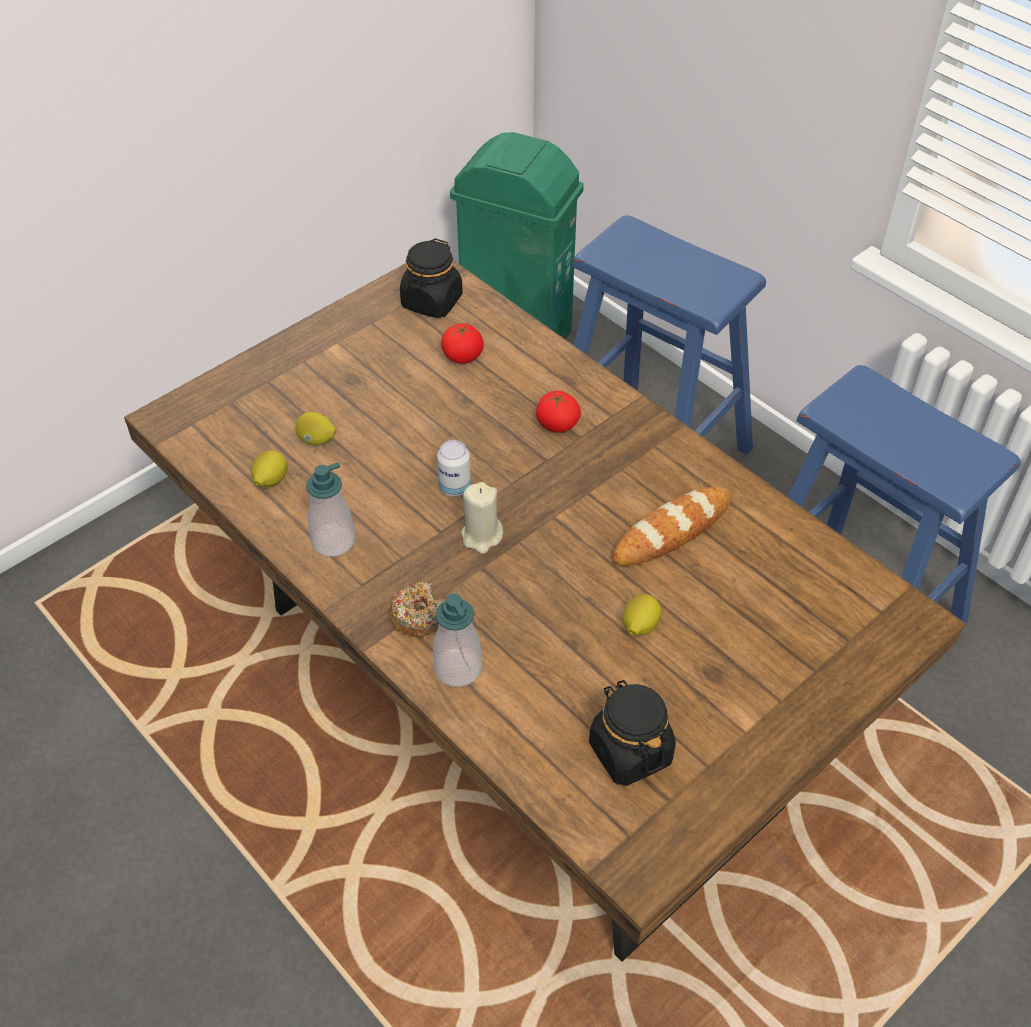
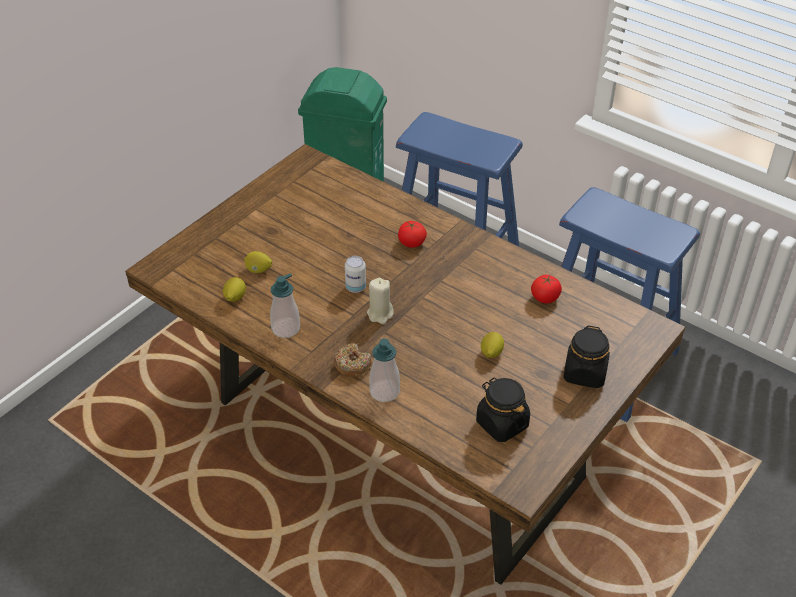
camera: 10 degrees left, 5 degrees down
(432, 302) = (311, 178): black jar -> black jar (585, 373)
(462, 356) = (340, 209): tomato -> tomato (545, 298)
(672, 531) = (498, 296): bread -> none

